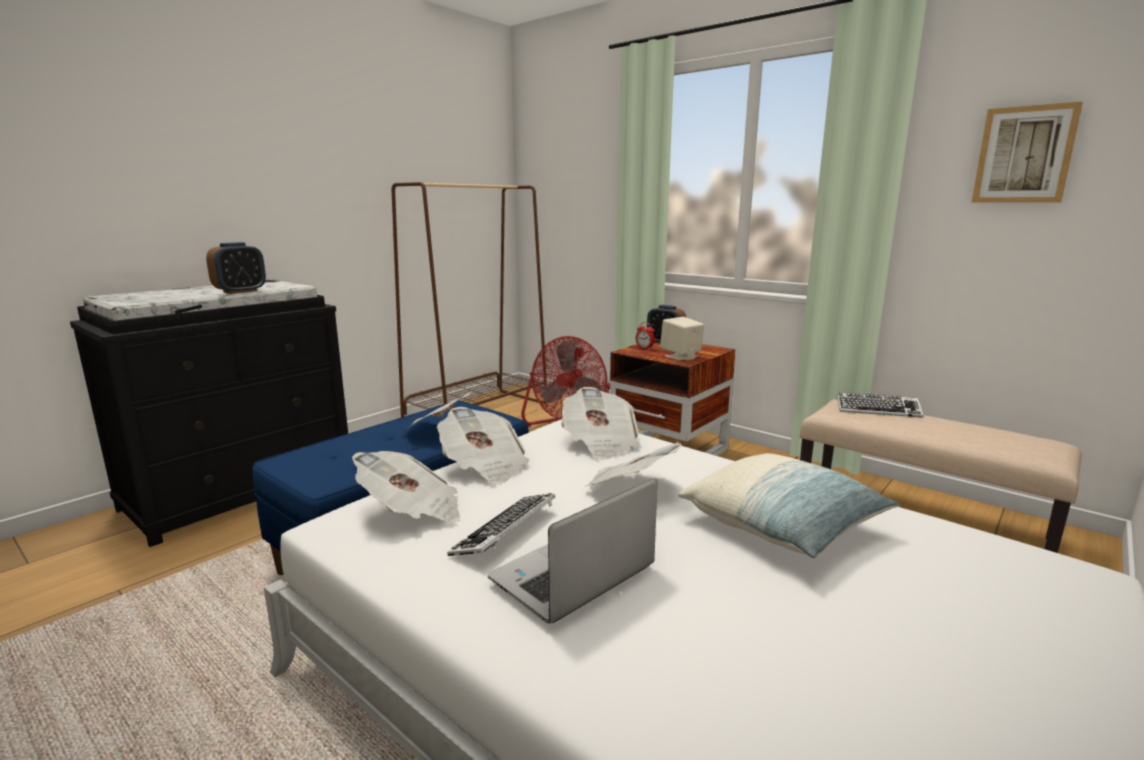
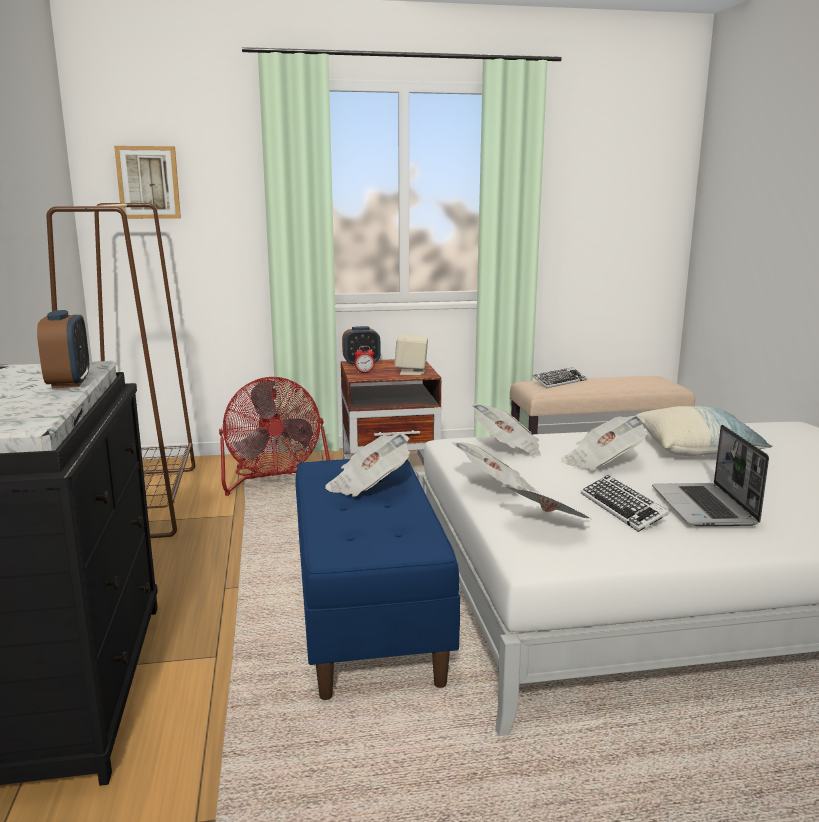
camera: 50 degrees left, 0 degrees up
(1024, 155) = (603, 187): picture -> picture (148, 182)

